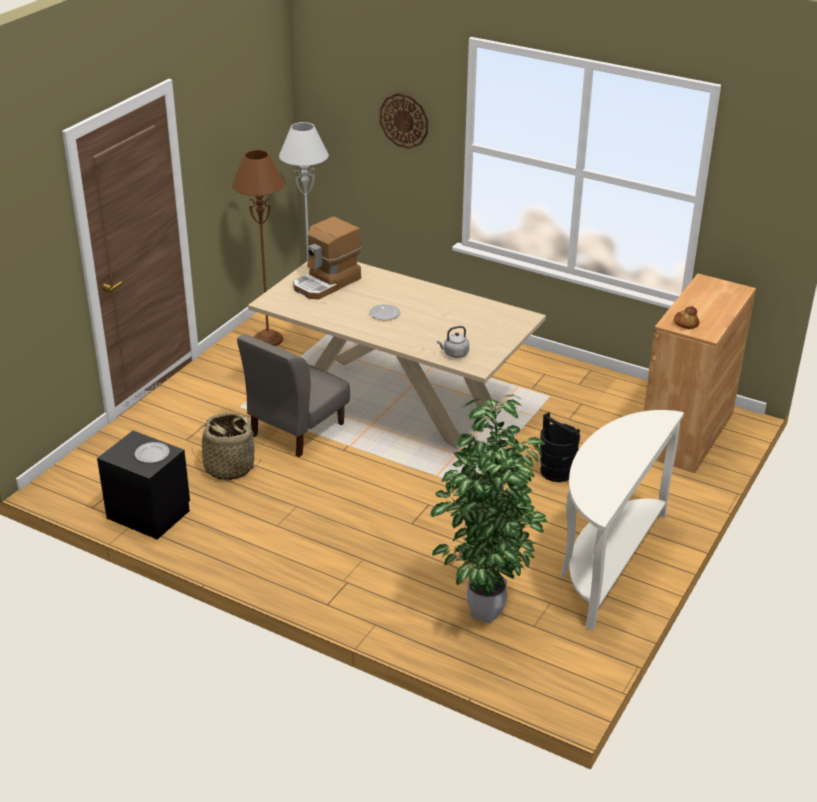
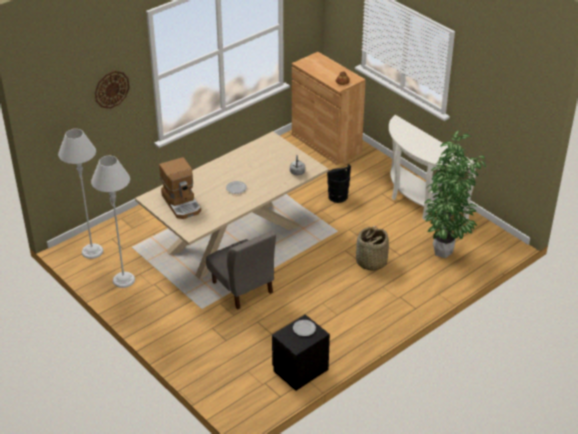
camera: 70 degrees left, 5 degrees up
(229, 467) = (268, 325): basket -> basket (371, 262)
(268, 339) = (123, 280): brown floor lamp -> grey floor lamp

